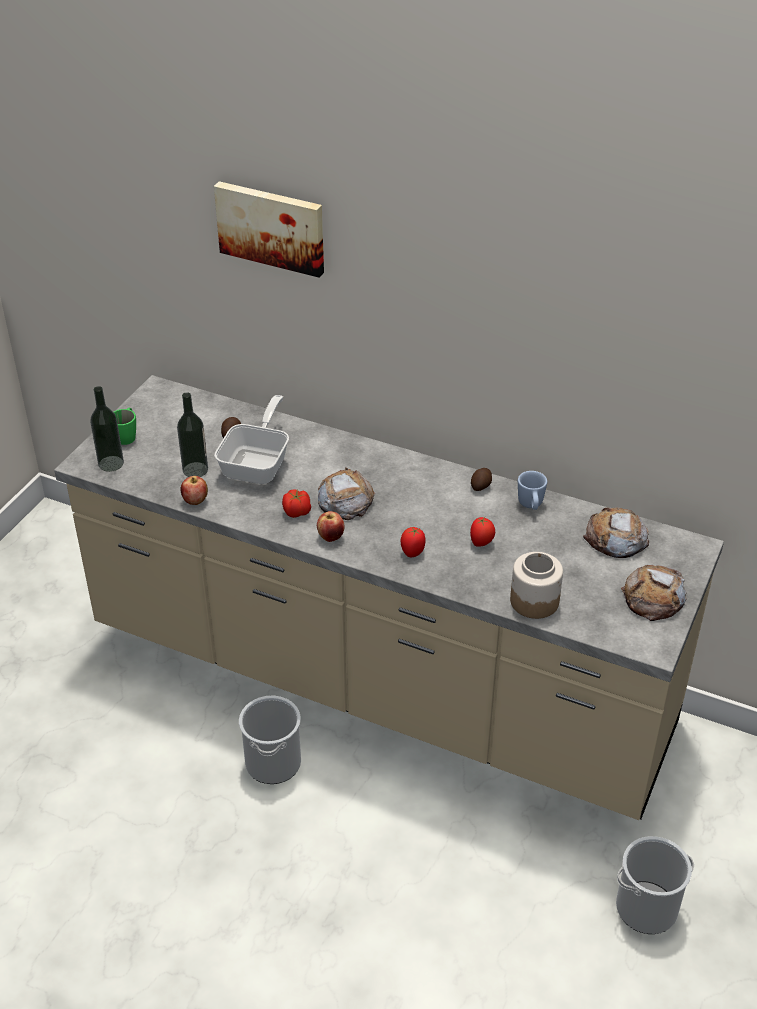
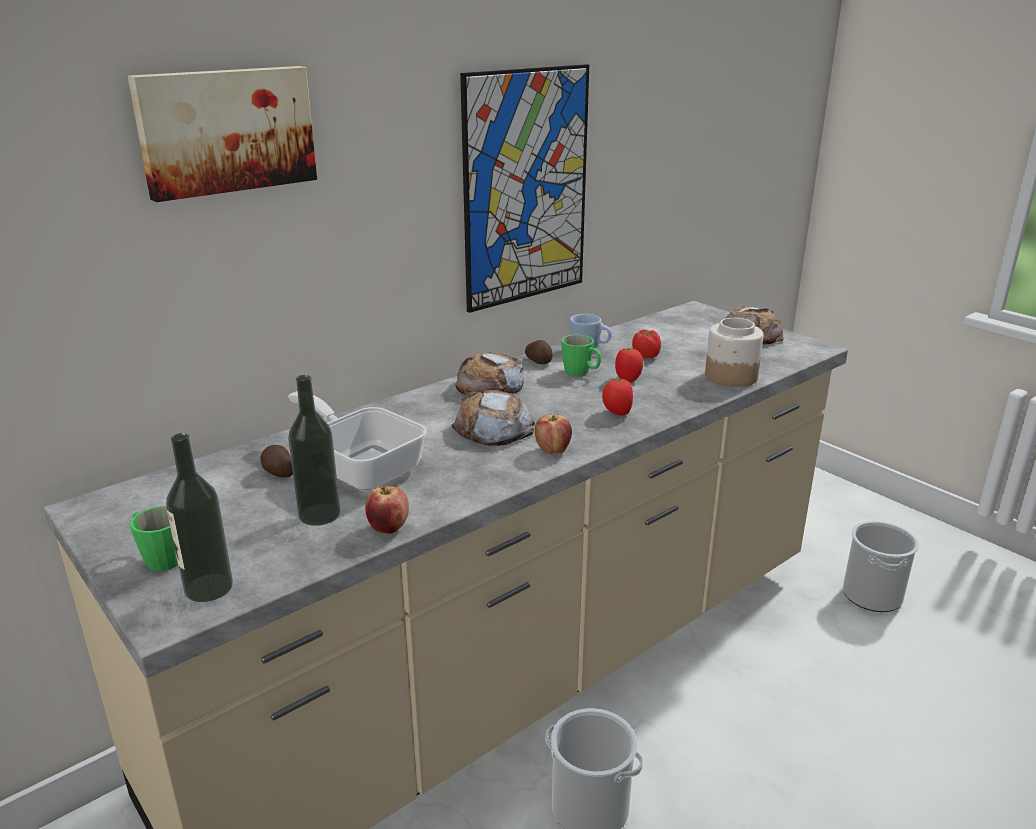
camera: 65 degrees left, 15 degrees down
(297, 512) = (487, 461): tomato -> tomato (646, 355)
(475, 514) = (581, 373): none -> green mug
(514, 350) = (526, 188): none -> picture
(615, 538) = (664, 330): bread -> bread (489, 385)

